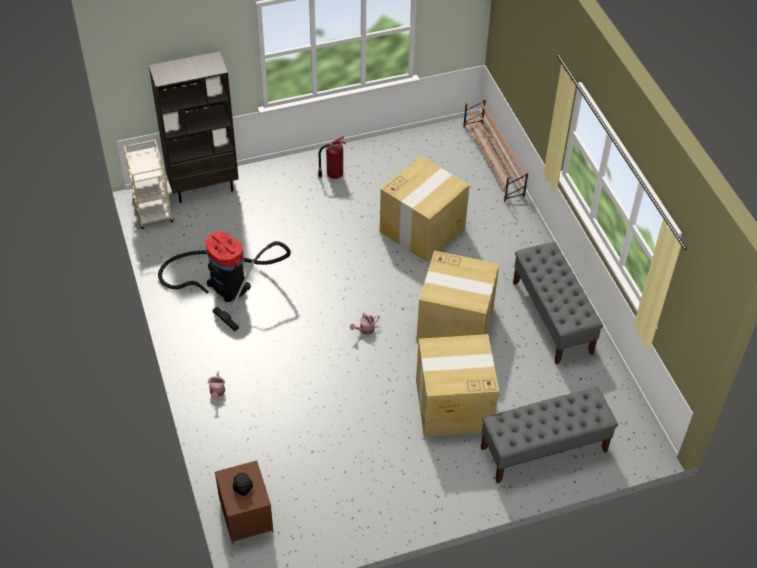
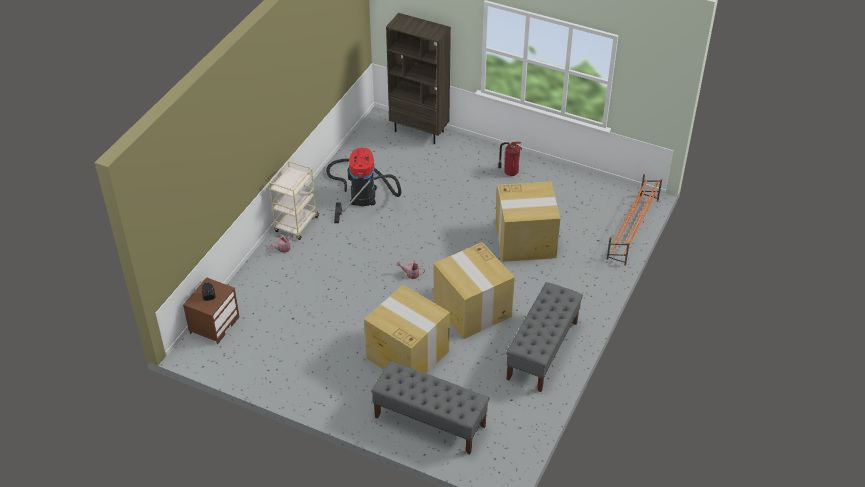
camera: 45 degrees right, 5 degrees down
(153, 212) = (373, 127): beige cart -> beige cart (296, 225)

